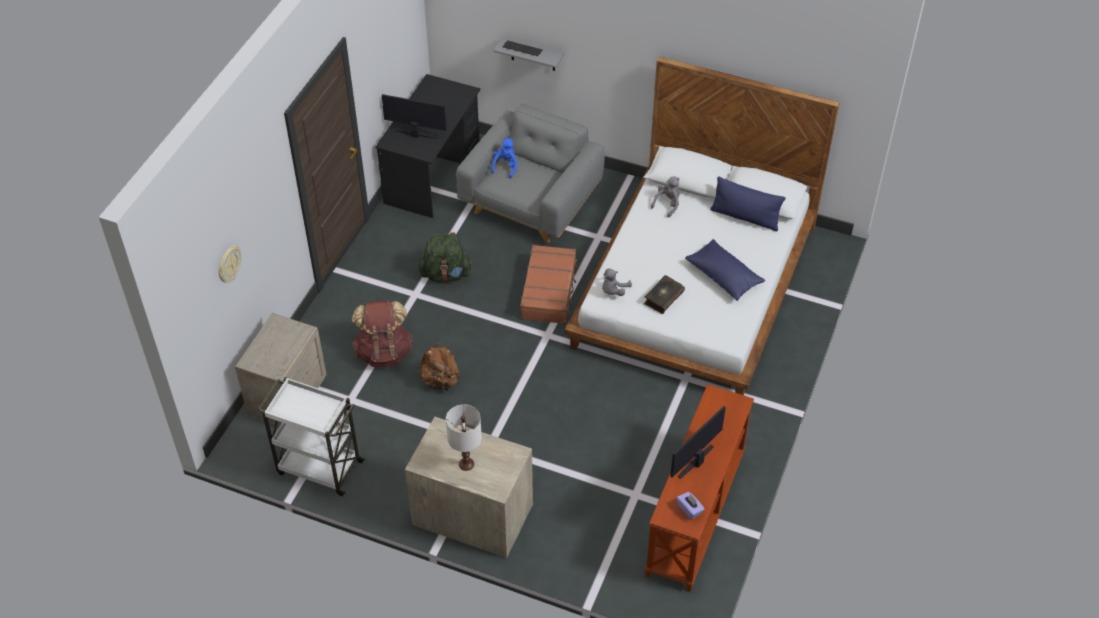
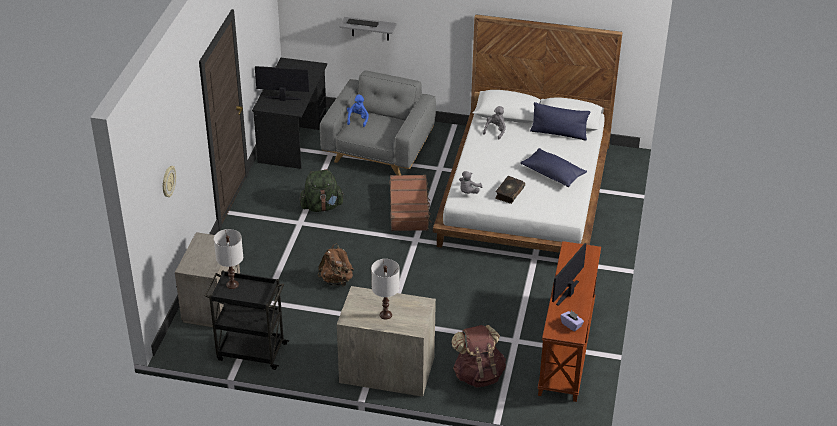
camera: 10 degrees left, 10 degrees down
(294, 397) = (232, 284): none -> white table lamp
(318, 467) = (250, 351): white cart -> black cart
(384, 352) = (284, 265): brown backpack -> brown backpack (478, 374)

